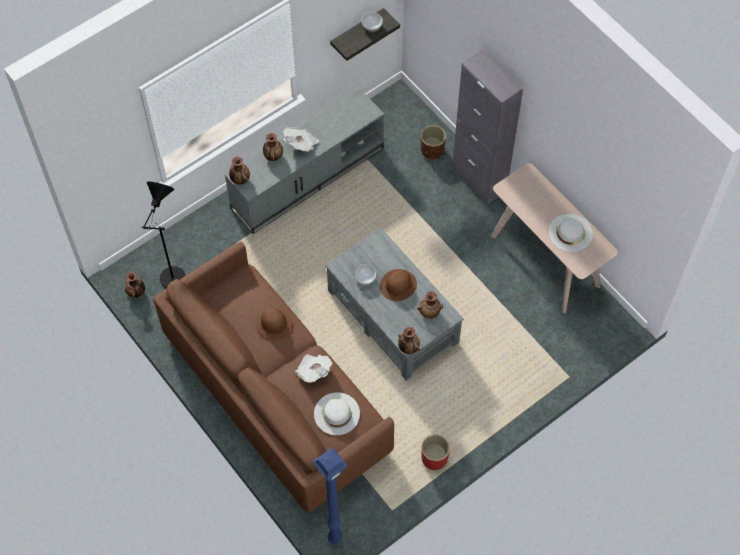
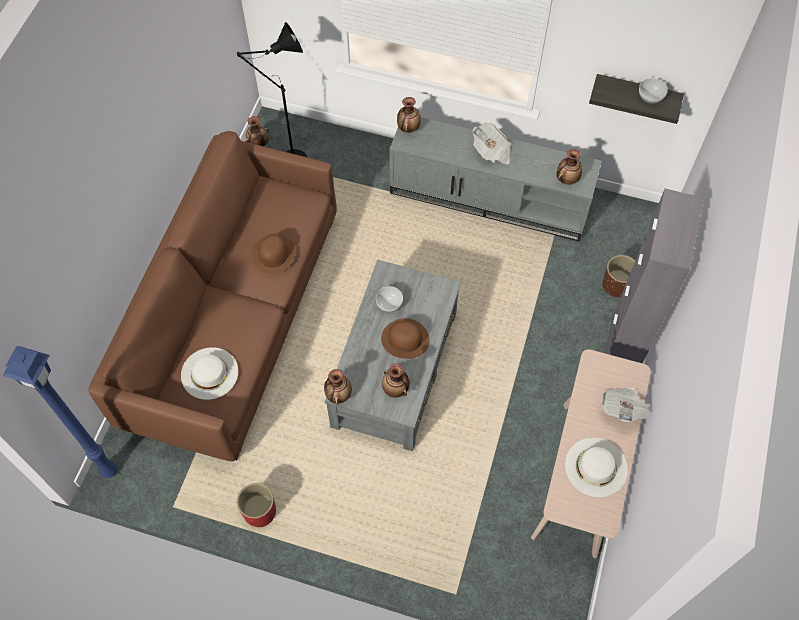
camera: 55 degrees right, 0 degrees up
(273, 156) = (457, 137): vase -> vase (567, 179)
(313, 371) = (245, 322): newspaper -> newspaper (622, 408)

